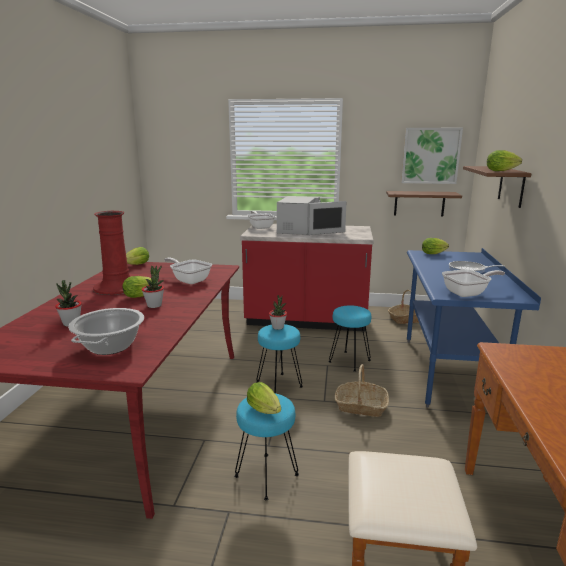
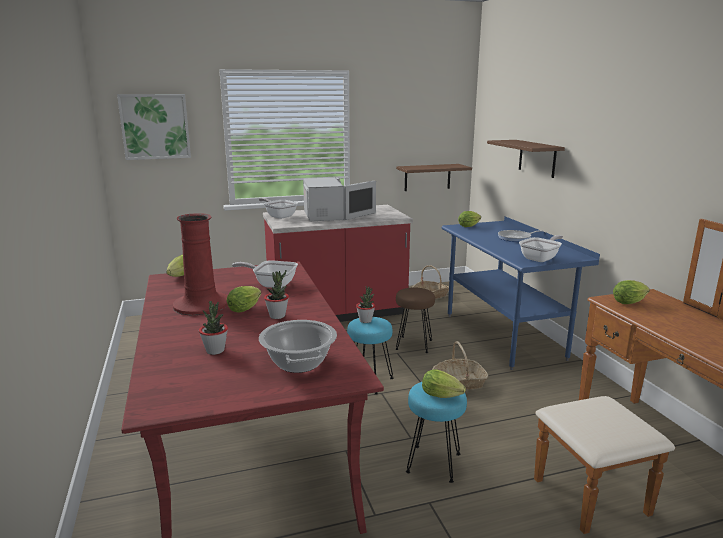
camera: 25 degrees left, 0 degrees up
(349, 361) = (413, 344): turquoise stool -> brown stool
(430, 155) = (435, 129): picture -> picture (155, 126)
(503, 171) = (539, 146): lettuce -> lettuce (630, 302)

